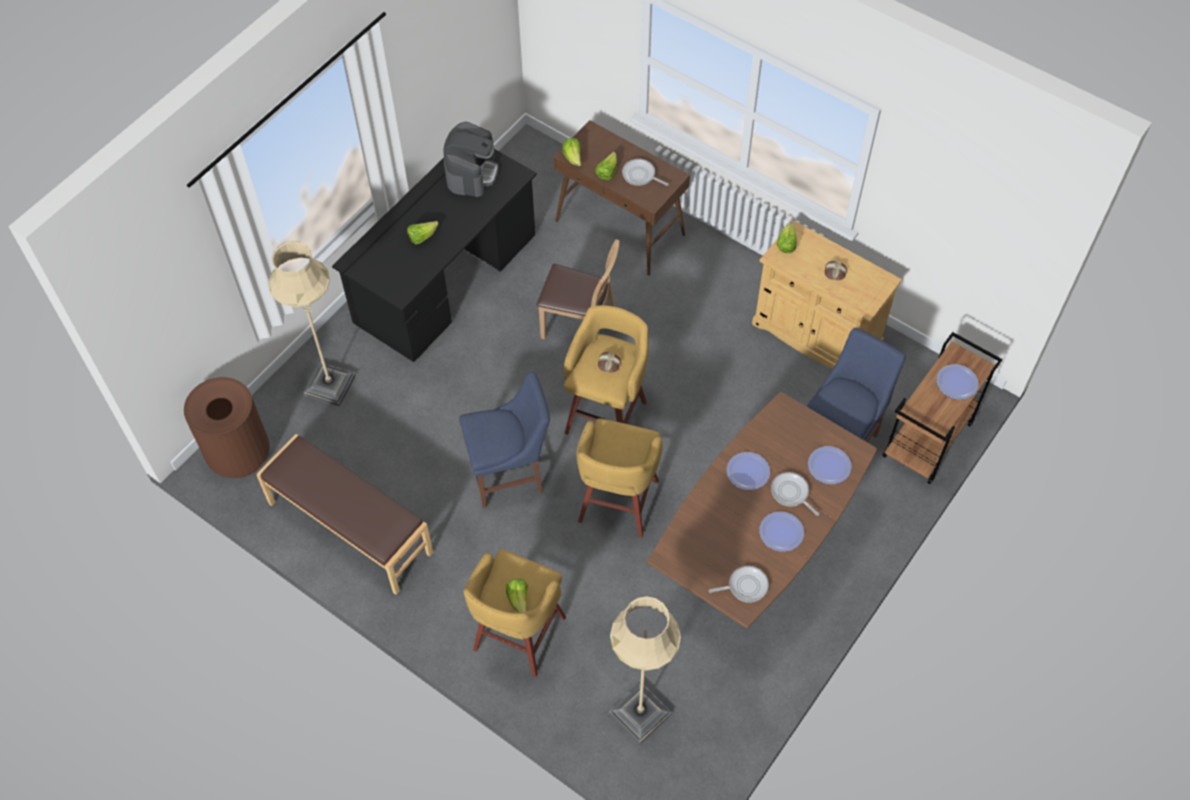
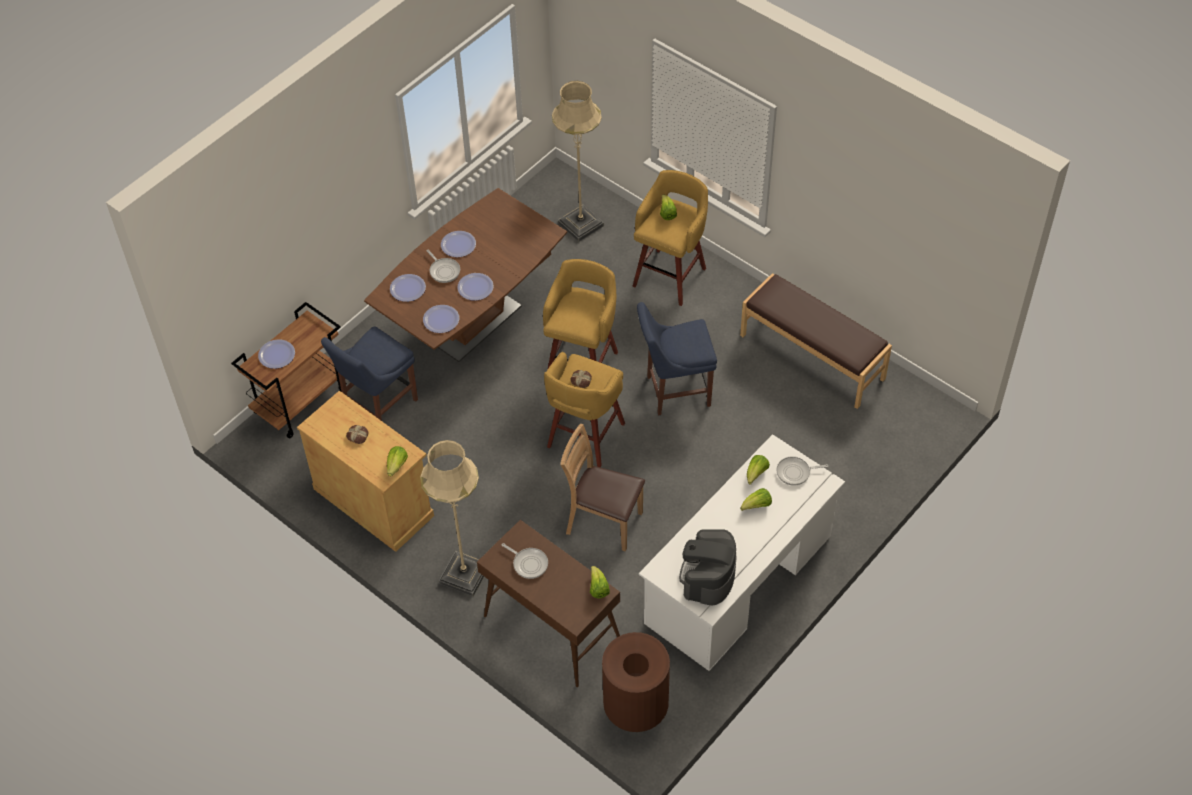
camera: 175 degrees left, 5 degrees down
(239, 455) = (919, 419): brown trash can -> brown trash can (636, 708)
(330, 385) = (845, 477): beige floor lamp -> beige floor lamp (464, 575)
(445, 278) = (739, 580): black desk -> white desk
(607, 172) = (563, 569): lettuce -> lettuce (756, 474)
(745, 586) = (494, 212): frying pan -> frying pan (795, 472)
(779, 426) = (441, 319): none -> plate

